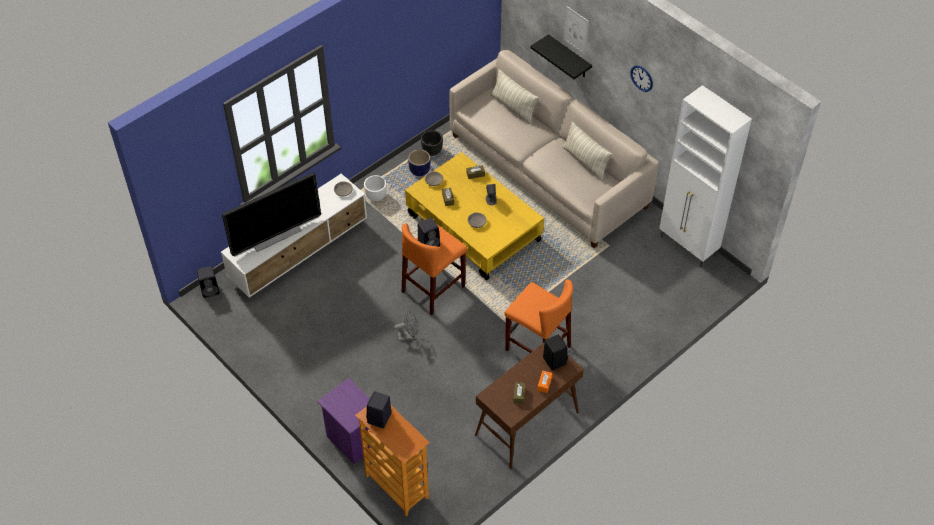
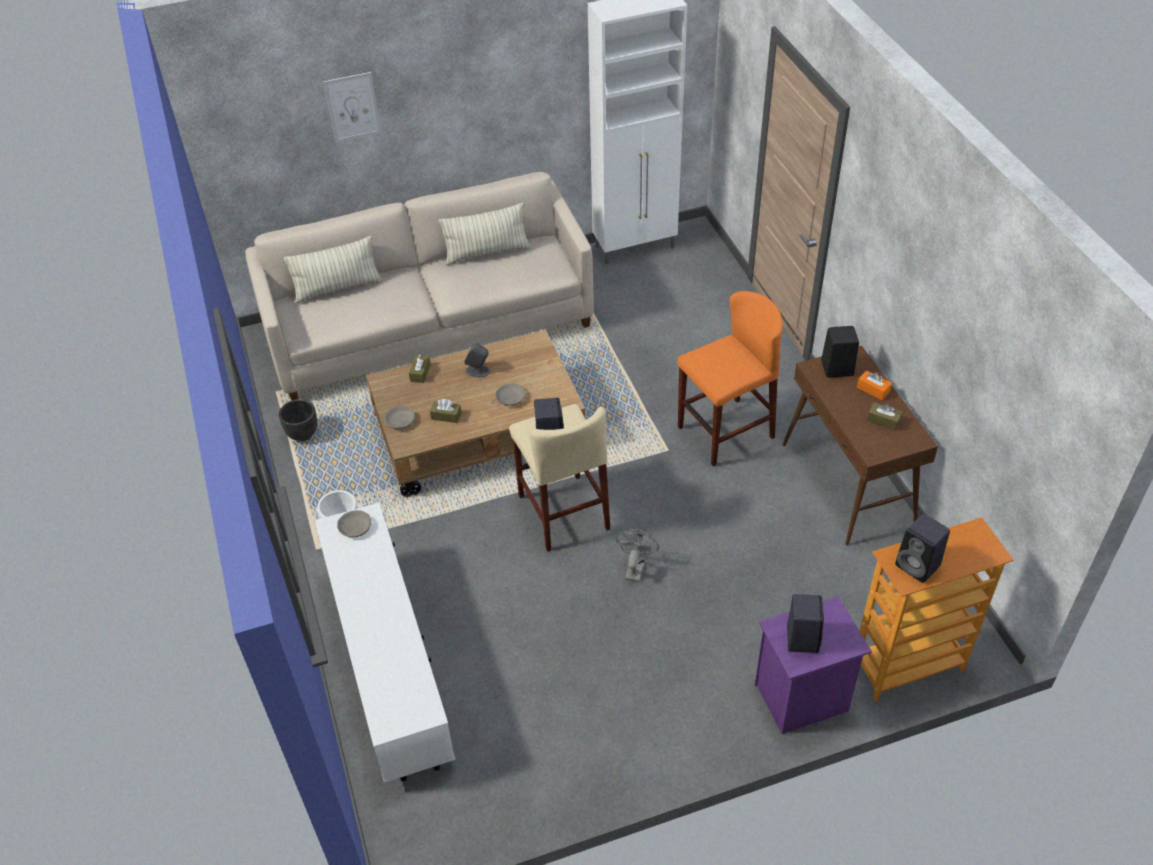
camera: 65 degrees left, 5 degrees down
(210, 290) = (388, 827): black speaker -> black speaker (802, 637)
(275, 236) = (390, 649): television -> none
(420, 170) = (328, 459): planter -> none
(433, 289) = (563, 512): orange stool -> beige stool
(474, 228) = (478, 432): yellow coffee table -> brown coffee table
(569, 57) = (353, 162): black shelf -> none
(641, 78) = (485, 83): wall clock -> none

